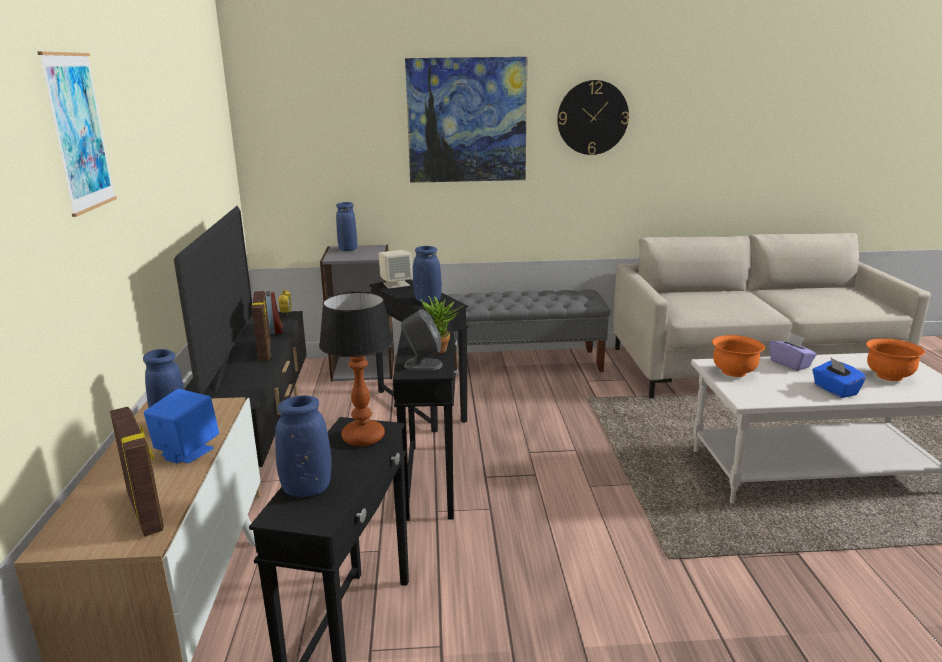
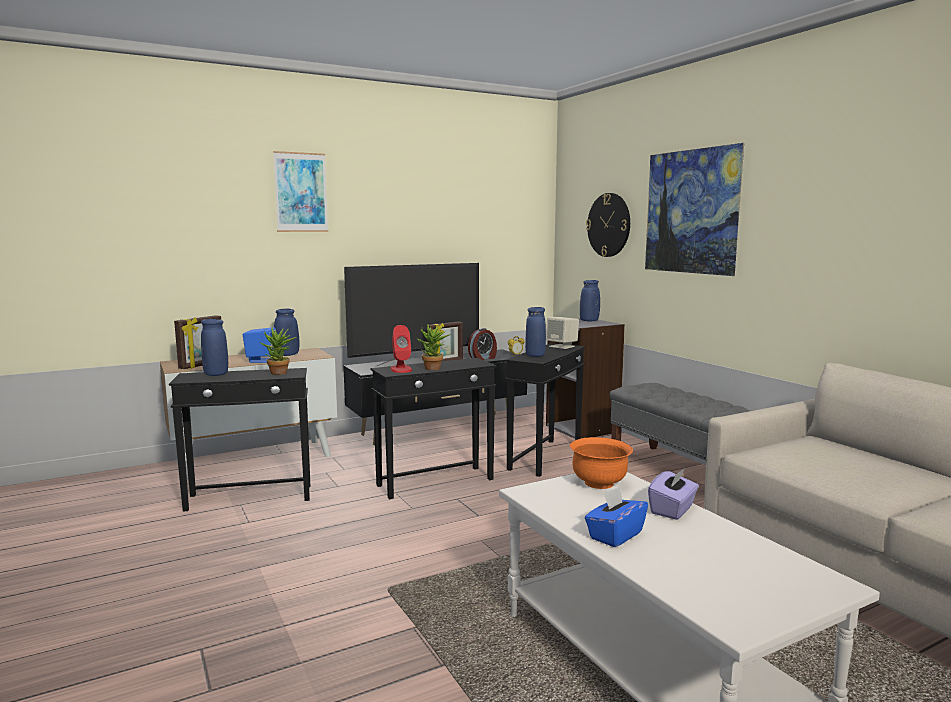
camera: 65 degrees right, 10 degrees down
(363, 438) = (280, 374): table lamp -> potted plant
(422, 365) = (401, 369): grey speaker -> red speaker
(592, 117) = (807, 207): wall clock -> wall clock (609, 225)
(888, 376) = (726, 573): orange bowl -> none

